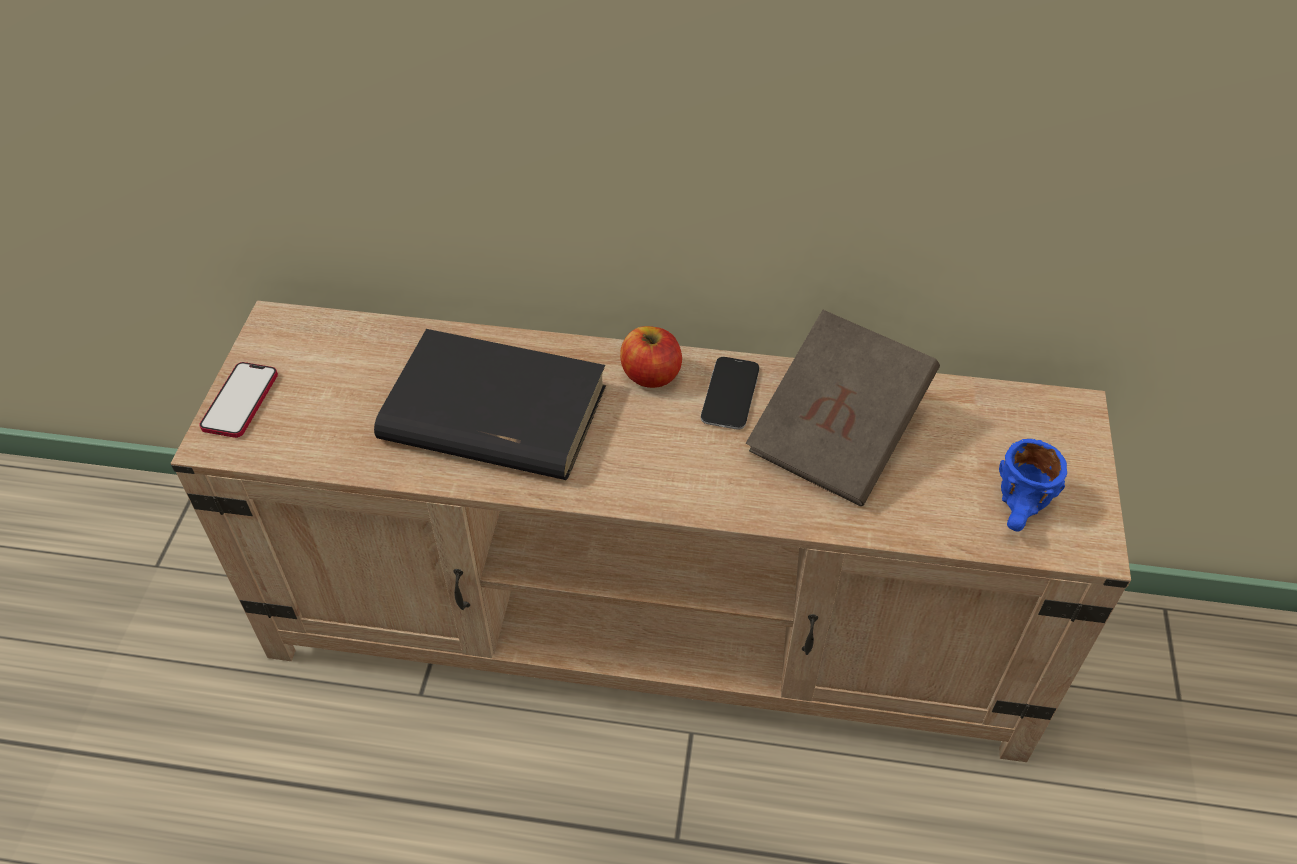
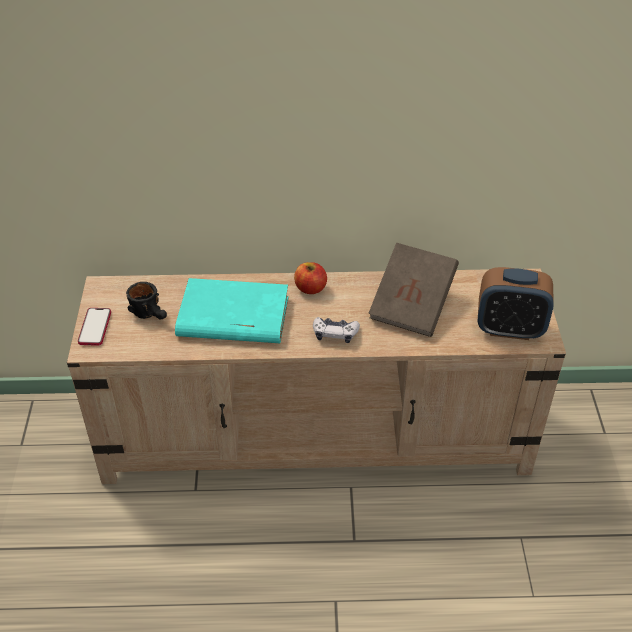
camera: 10 degrees left, 5 degrees down
(348, 390) = (152, 314): none -> black mug
(492, 414) = (232, 317): black book -> turquoise book
(676, 474) = (335, 334): none -> game controller
(730, 394) = (353, 292): phone -> none
(1022, 511) = (509, 329): blue mug -> alarm clock

